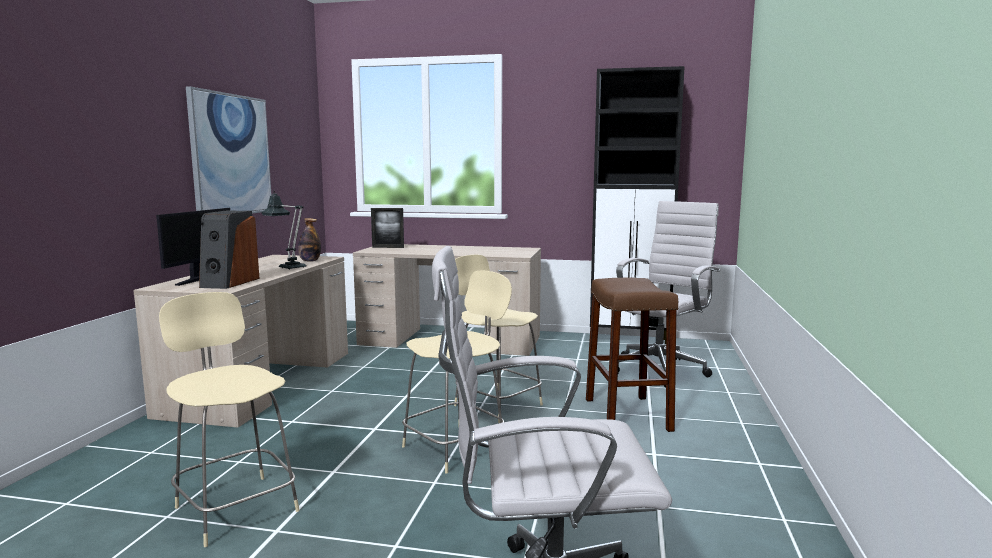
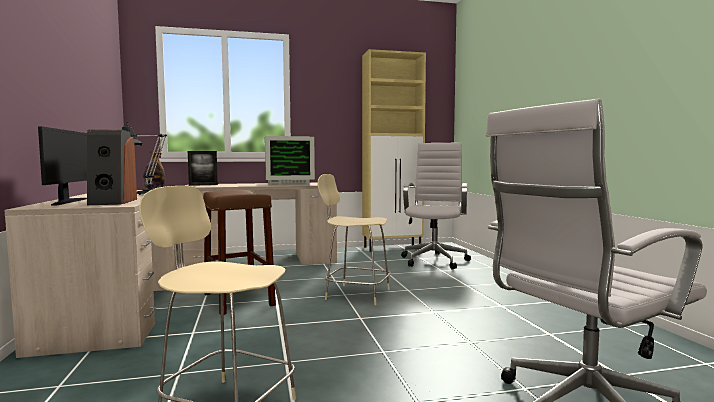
camera: 25 degrees left, 5 degrees down
(231, 155) = (70, 88): picture -> none
(457, 447) = (366, 325): beige chair -> none
(479, 251) = (288, 184): none -> monitor
(627, 414) = (452, 287): brown stool -> brown stool (238, 299)
(630, 341) = (393, 248): black cabinet -> beige cabinet

